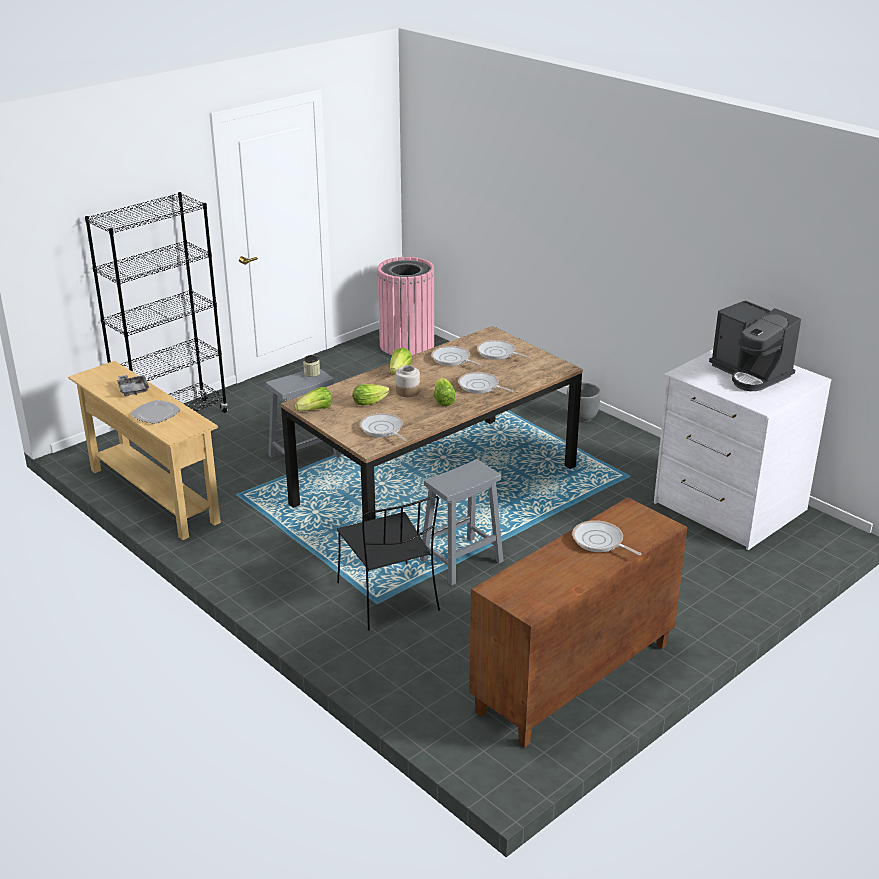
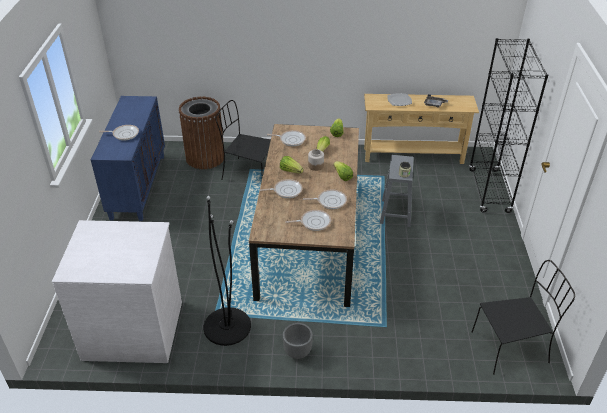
camera: 135 degrees right, 10 degrees up
(407, 345) = (511, 347): pink trash can -> black chair
(413, 666) = (205, 157): none -> brown trash can
(460, 561) = (241, 205): grey stool -> none
(574, 679) = (137, 186): brown cabinet -> blue cabinet
(626, 463) = (227, 326): none -> black floor lamp
(750, 373) = (112, 253): coffee machine -> none

